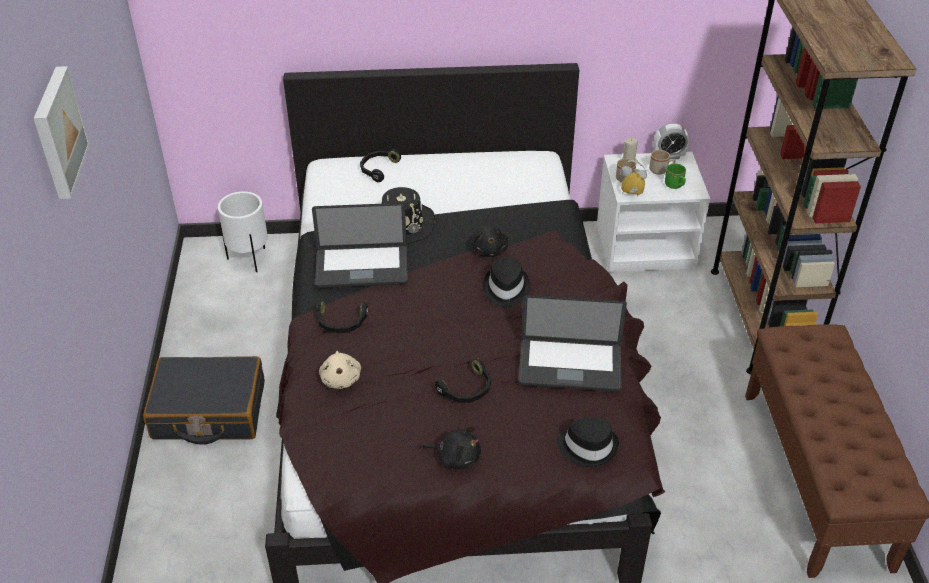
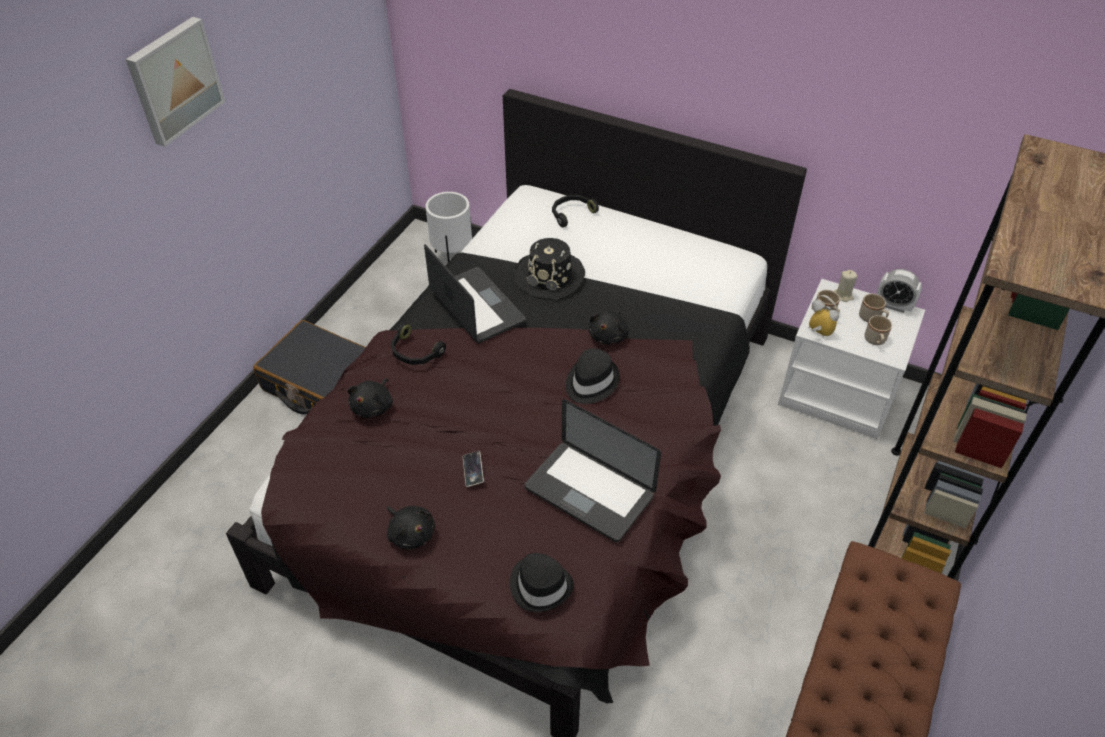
camera: 30 degrees right, 5 degrees up
(341, 378) = (373, 407): beige plush toy -> black plush toy
(361, 268) = (477, 306): laptop -> laptop turned 150 degrees counterclockwise
(467, 390) = (473, 470): black headphones -> phone
(675, 186) = (875, 341): green mug -> beige mug

